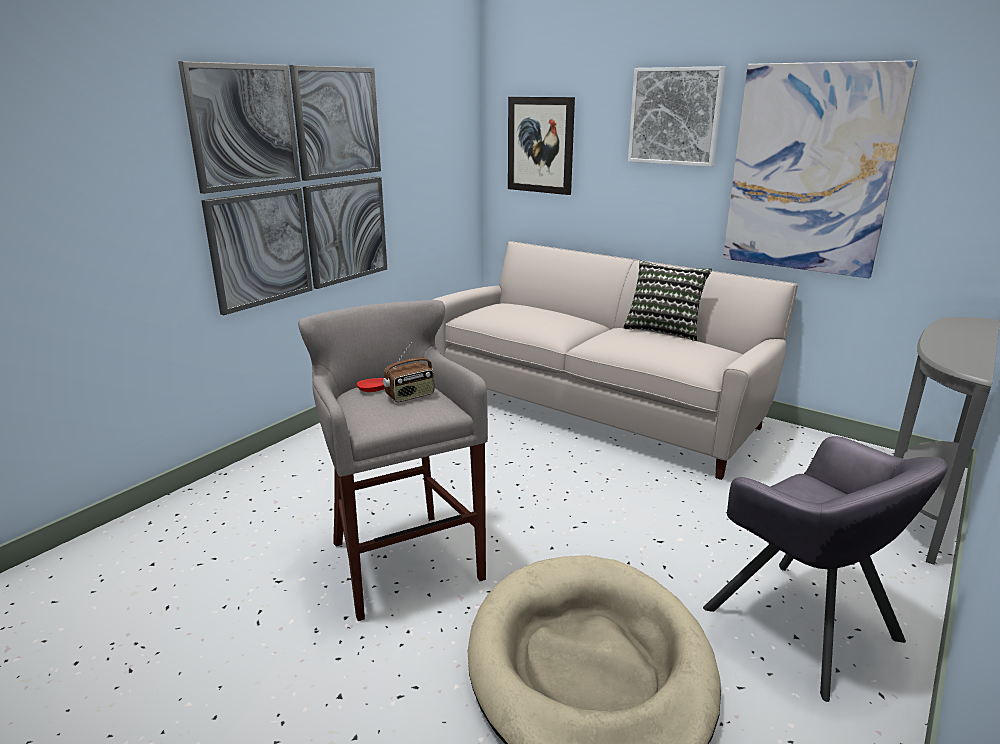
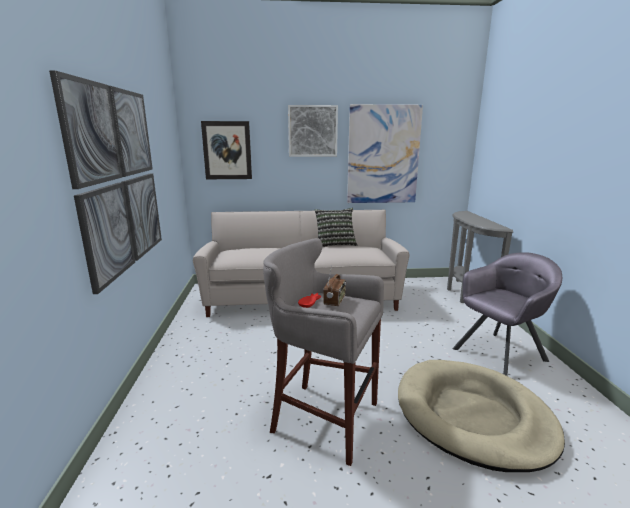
camera: 40 degrees left, 5 degrees down
(802, 625) = (500, 354): grey armchair -> grey armchair turned 45 degrees counterclockwise

